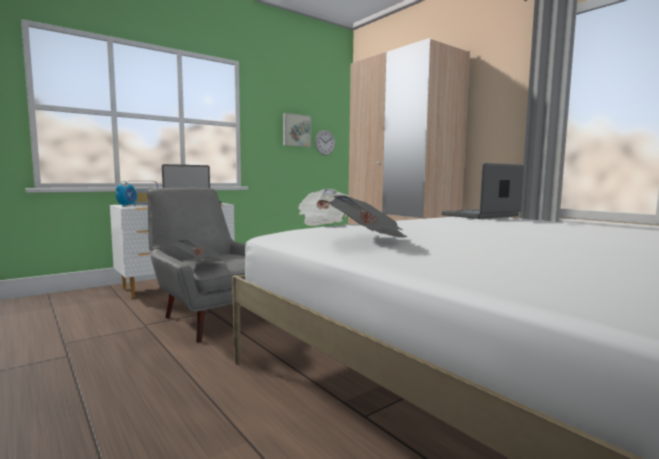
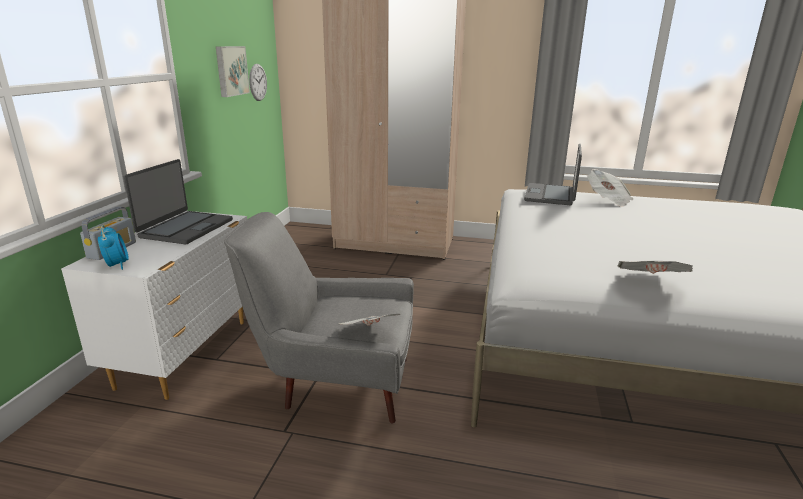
camera: 40 degrees left, 15 degrees up
(323, 222) = (512, 253): newspaper -> newspaper (608, 200)

